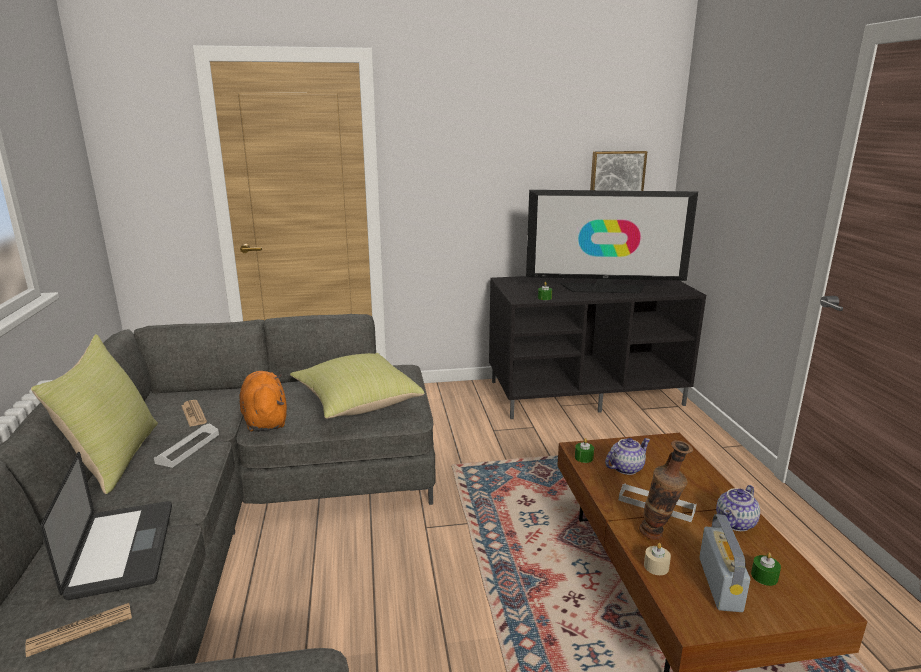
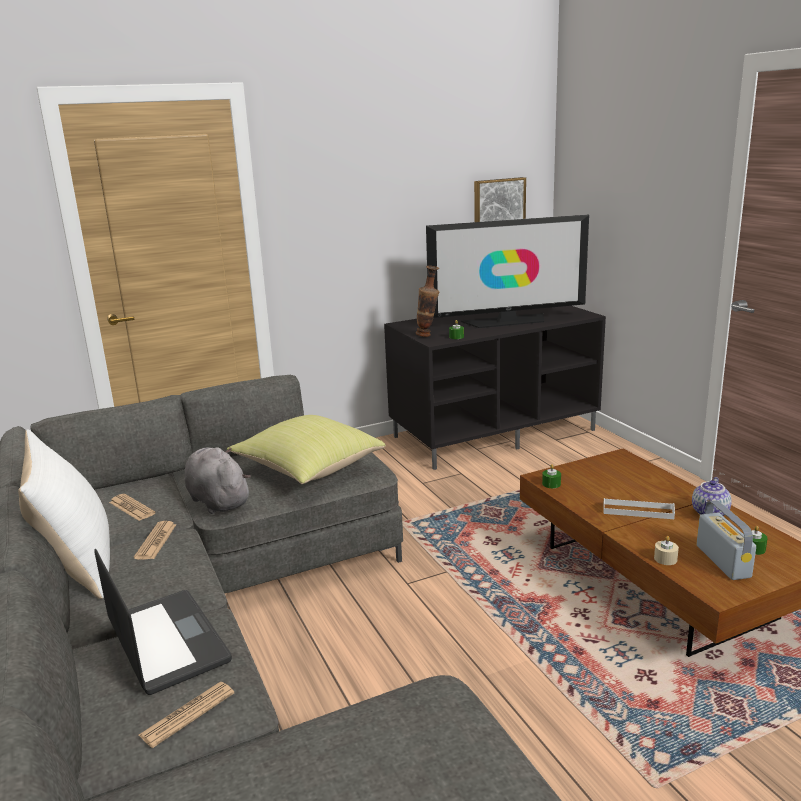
camera: 15 degrees left, 0 degrees up
(115, 458) = (77, 565): yellow pillow -> white pillow
(188, 448) = (156, 541): white tray -> newspaper
(265, 419) = (217, 500): orange plush toy -> grey plush toy
(625, 468) = (593, 486): teapot -> none
(658, 537) = (654, 536): vase -> vase (428, 336)

